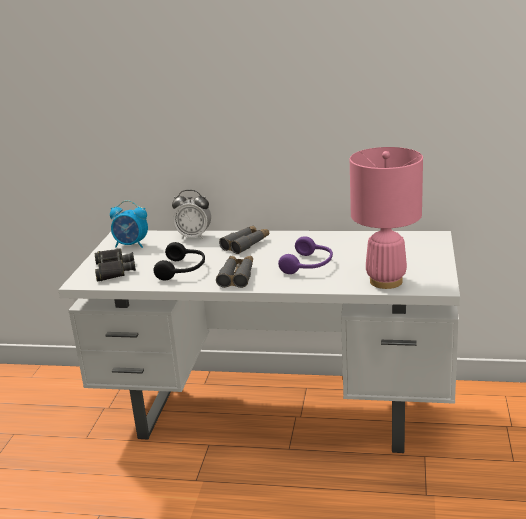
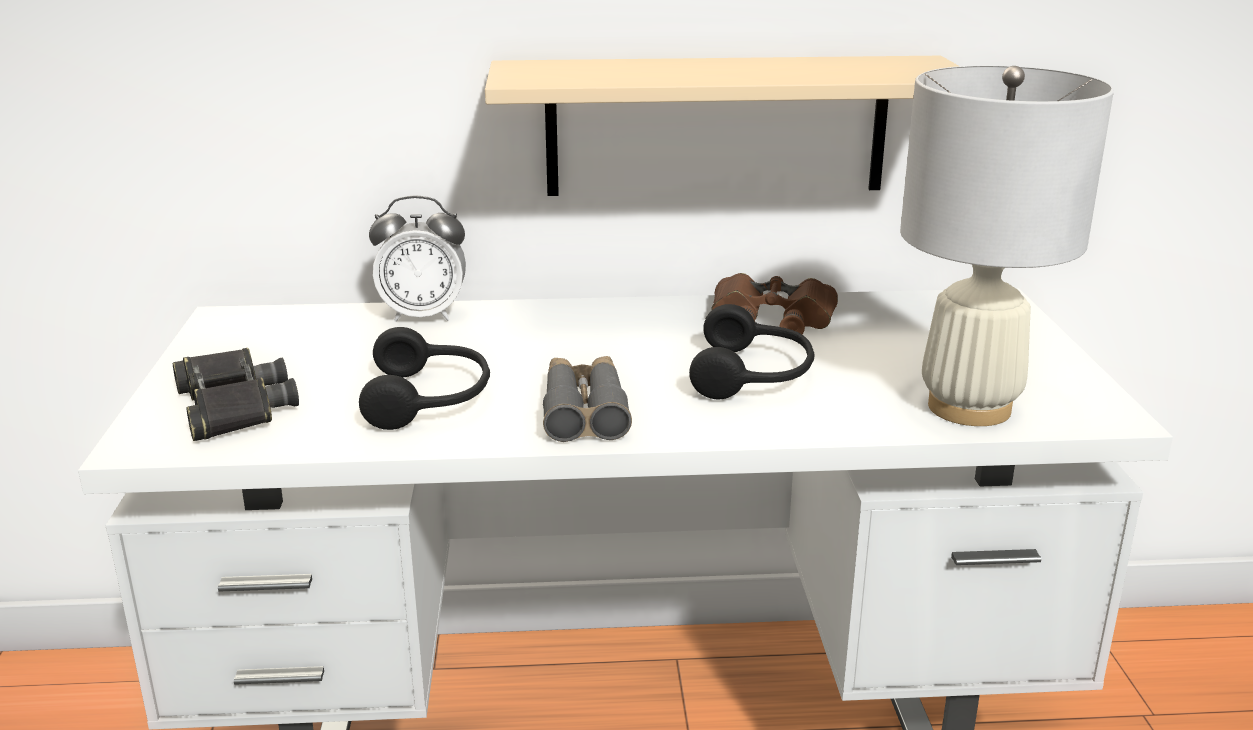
camera: 15 degrees left, 0 degrees up
(131, 245) = (264, 341): alarm clock -> none
(246, 244) = (564, 330): grey binoculars -> none
(309, 265) = (754, 375): purple headphones -> black headphones
(313, 161) = (716, 126): none -> beige shelf
(331, 242) = (771, 320): none -> brown binoculars
(385, 281) = (968, 408): pink table lamp -> white table lamp

